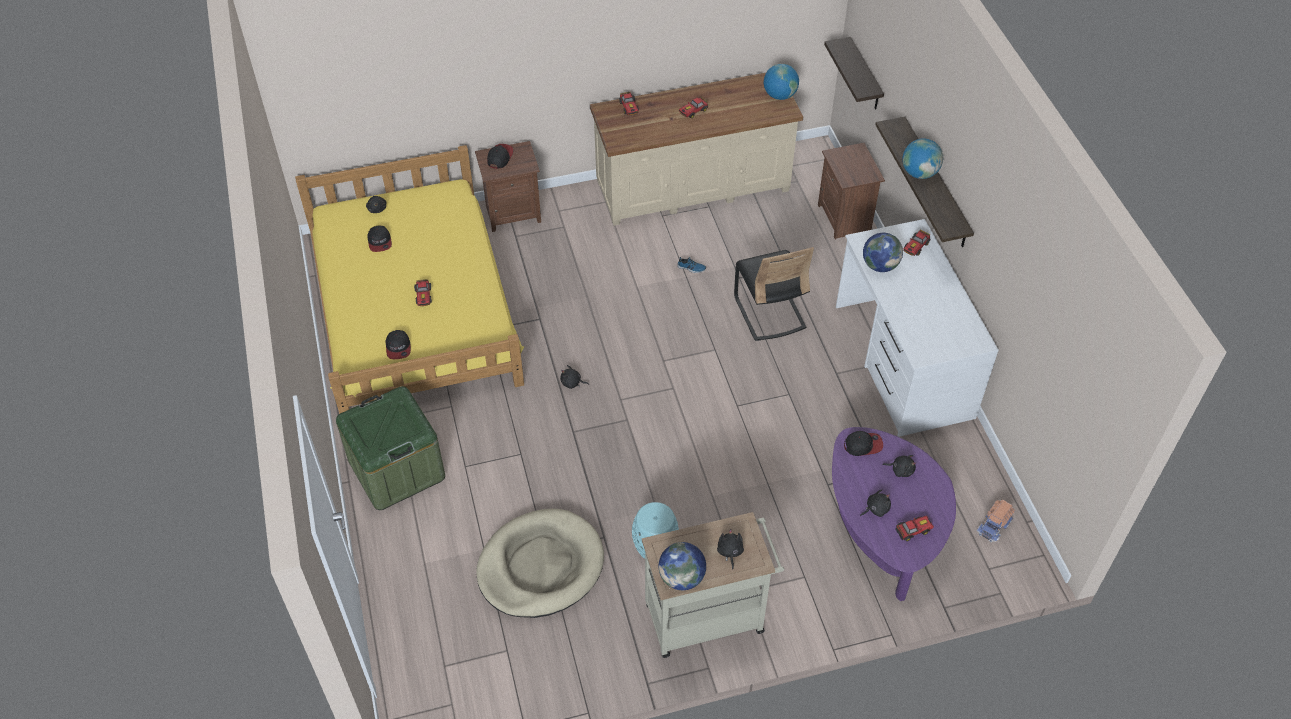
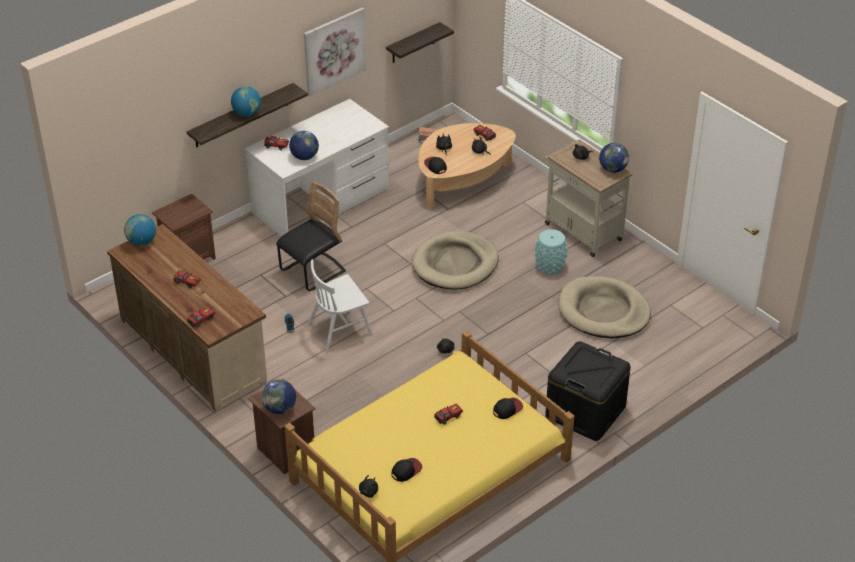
camera: 115 degrees left, 10 degrees down
(396, 469) = (585, 412): green storage box -> black storage box
(500, 157) = (280, 408): cap -> globe
(661, 306) = (340, 328): none -> white chair
(713, 449) = (455, 264): none -> beige dog bed
(865, 75) = (121, 180): shelf -> shelf (413, 43)
(883, 526) = (463, 180): purple coffee table -> beige coffee table
(1010, 272) = (334, 51): none -> picture

